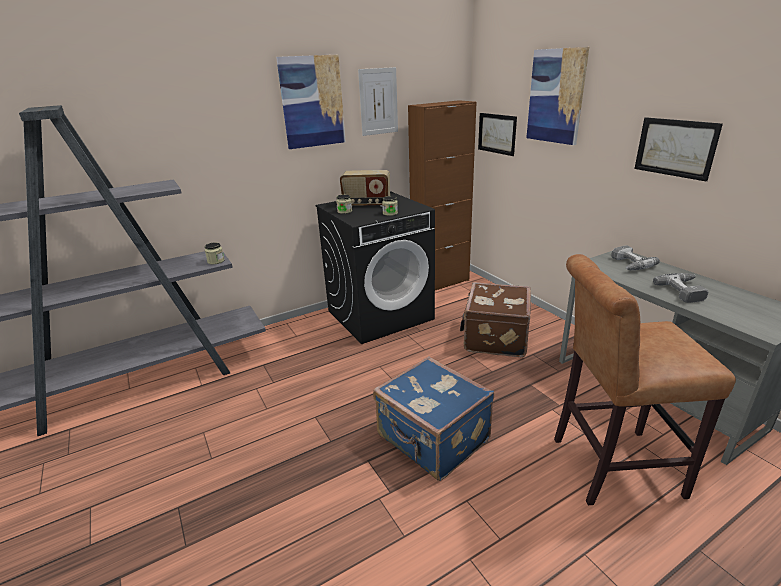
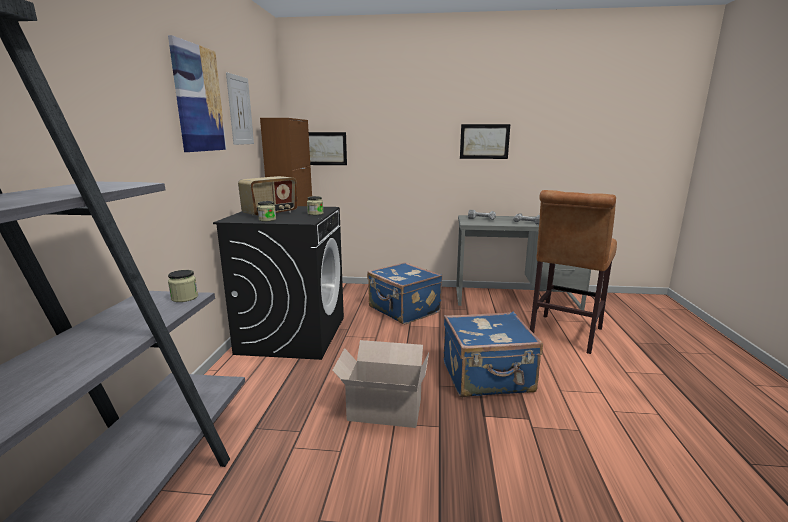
camera: 55 degrees left, 10 degrees down
(327, 403) = (383, 409): none -> cardboard box
(494, 338) = (403, 310): brown suitcase -> blue suitcase
(556, 96) = (384, 114): picture -> none

